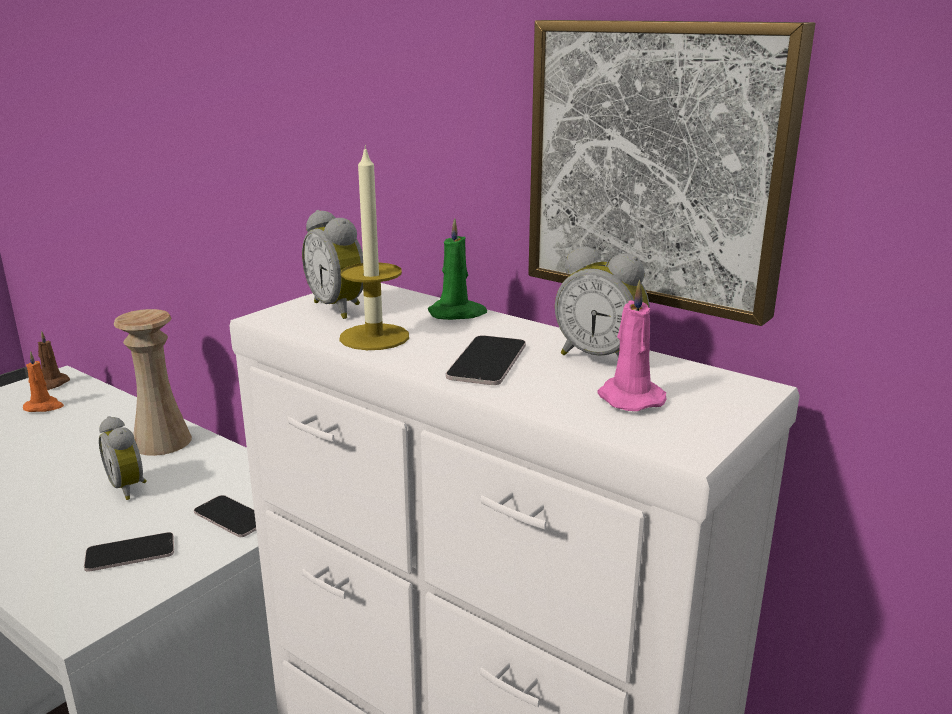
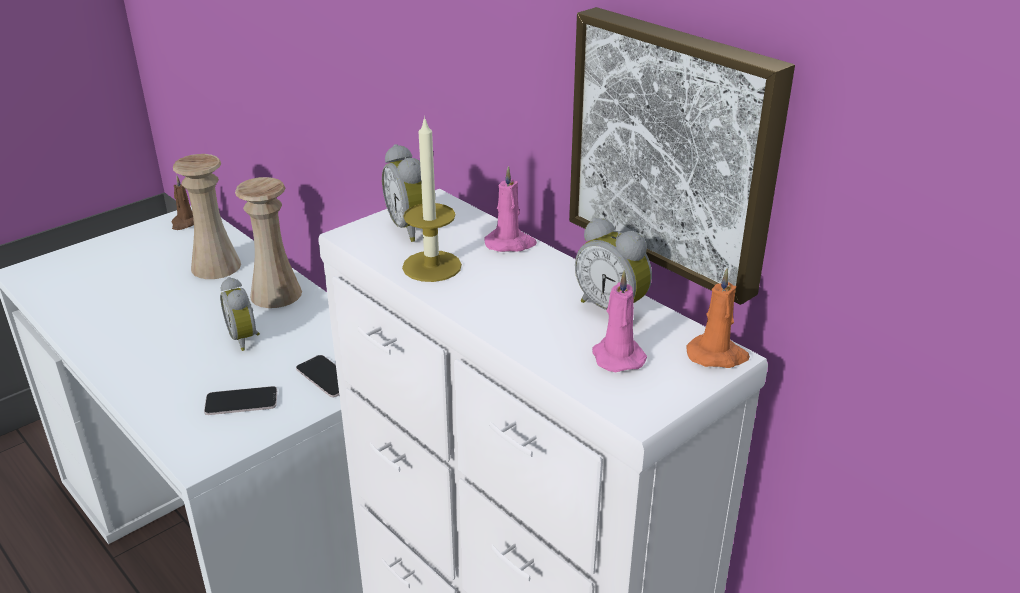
camera: 10 degrees right, 10 degrees up
(44, 407) = (178, 247): orange candle -> orange candle (717, 355)
(89, 421) = (216, 266): none -> beige vase
(458, 314) = (510, 244): green candle -> pink candle
(487, 362) = (516, 304): phone -> none

